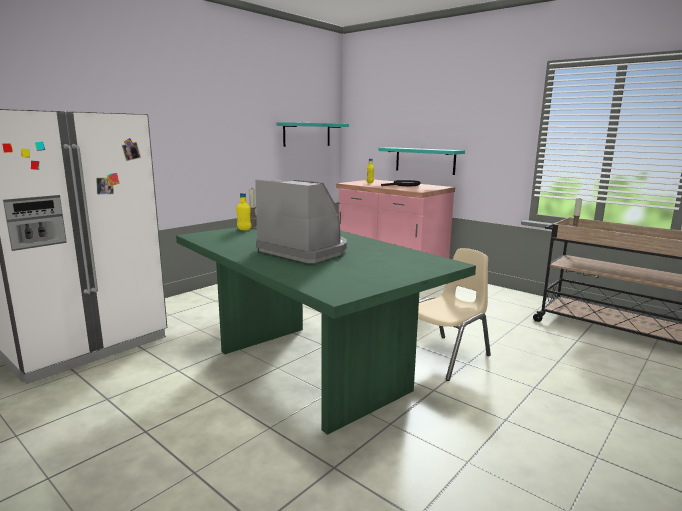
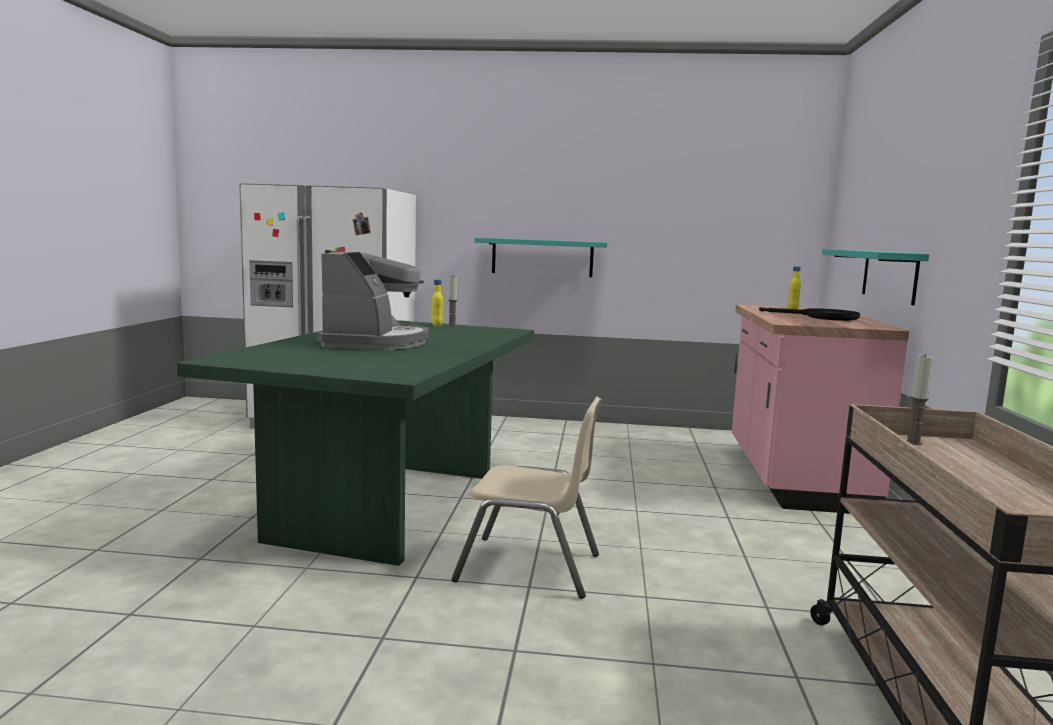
camera: 55 degrees right, 5 degrees down
(307, 134) = (739, 226): turquoise shelf -> turquoise shelf (542, 257)

